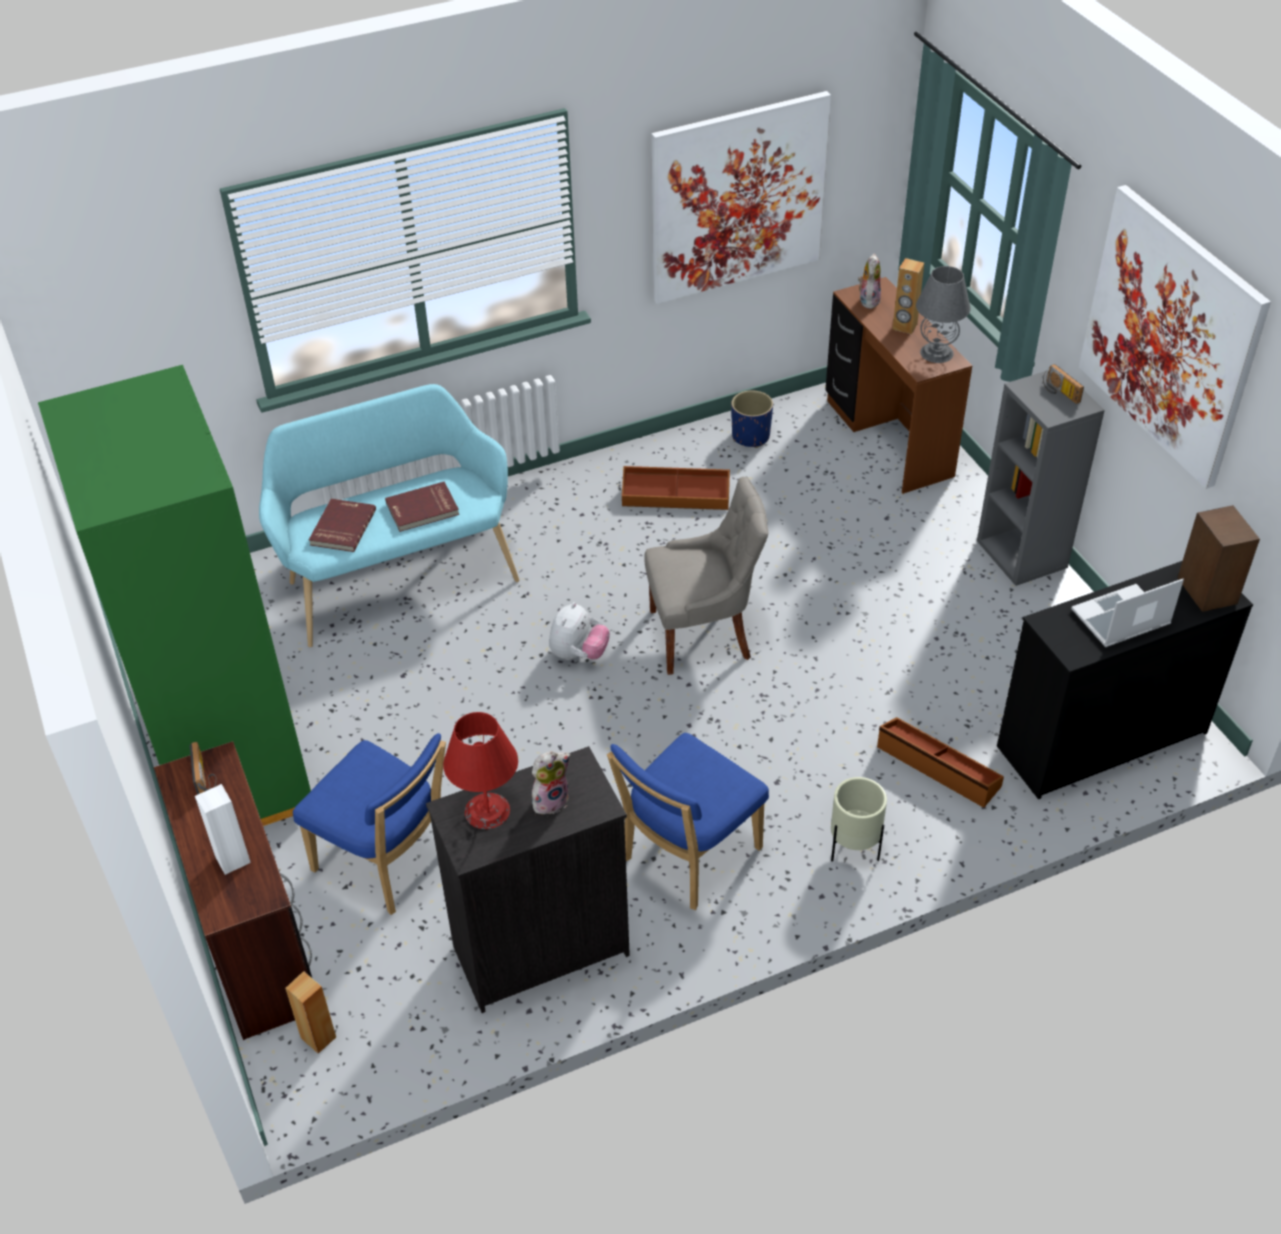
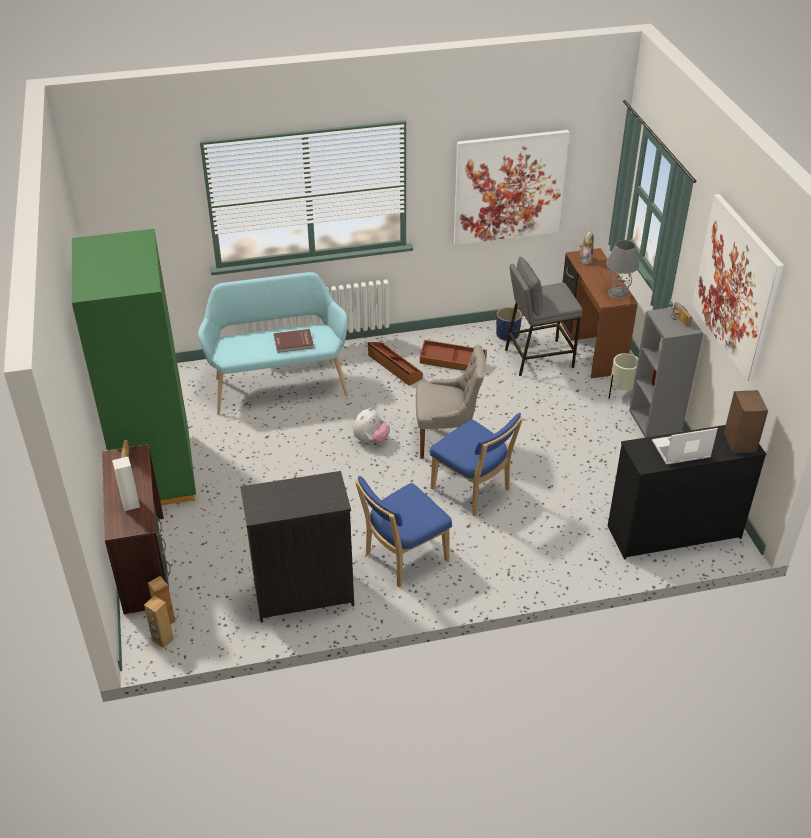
camera: 10 degrees right, 5 degrees down
(341, 527) = (245, 346): red book -> none
(387, 863) = (229, 535): blue chair -> blue chair (473, 491)
(486, 810) = (272, 495): red table lamp -> none
(550, 800) = (310, 495): plush toy -> none
(810, 470) = (538, 358): none -> grey stool
(853, 849) = (503, 569): beige planter -> beige planter (621, 395)
(904, 327) = (603, 276): brown speaker -> brown speaker (162, 640)
(937, 767) = (567, 532): brown storage box -> brown storage box (394, 367)

